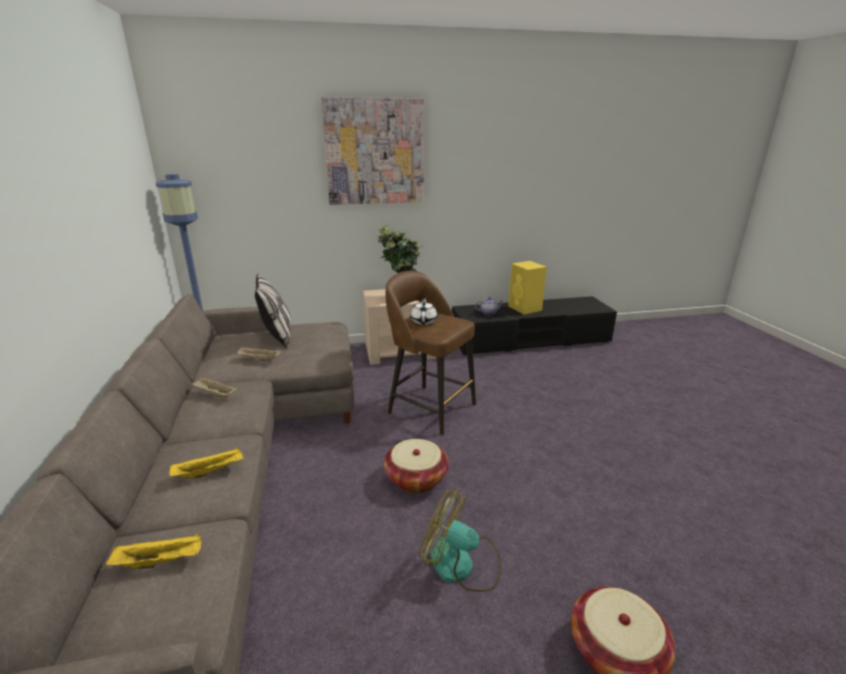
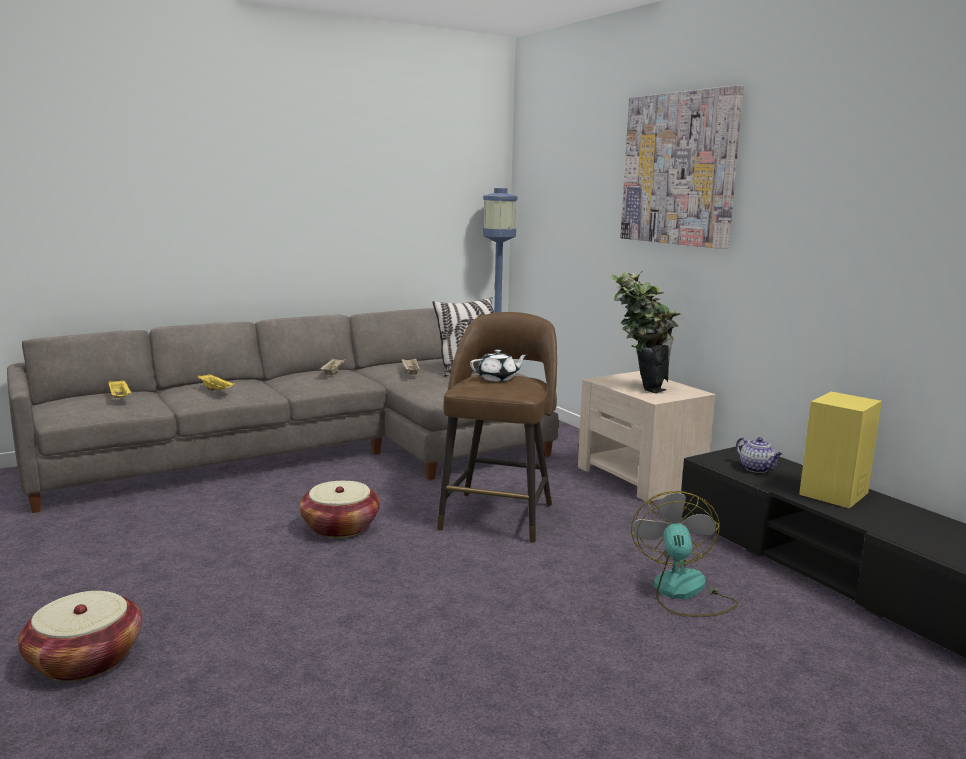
camera: 70 degrees right, 10 degrees down
(461, 565) = (208, 566): fan -> fan (683, 593)

